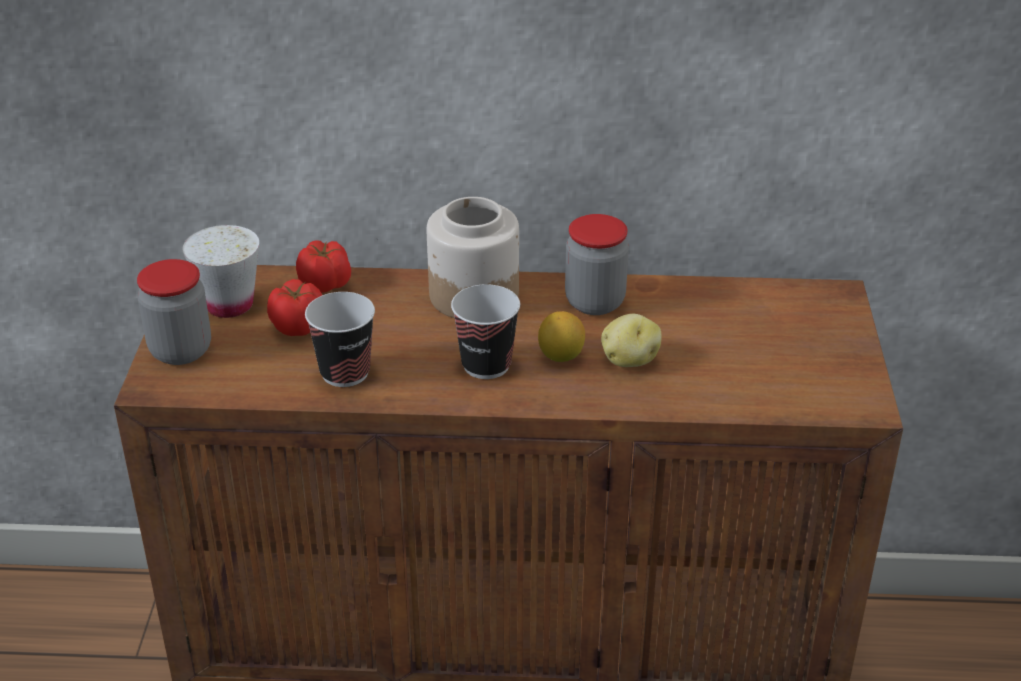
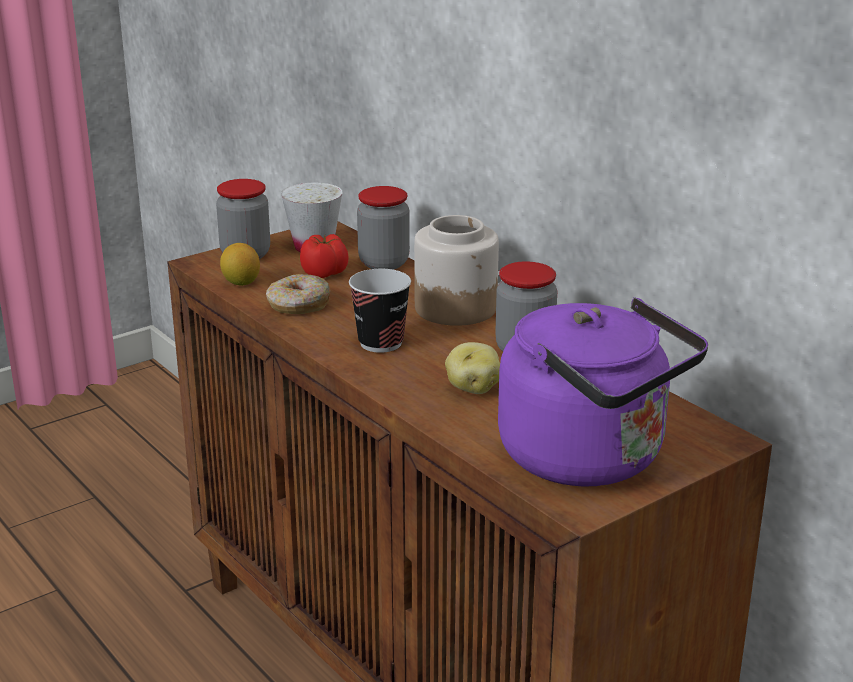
camera: 50 degrees right, 10 degrees down
(326, 285) = (384, 263): tomato -> jar
(345, 372) = (298, 305): cup -> donut
(561, 356) = (435, 363): lemon -> lemon (241, 283)
(803, 365) = (591, 459): none -> purple kettle

